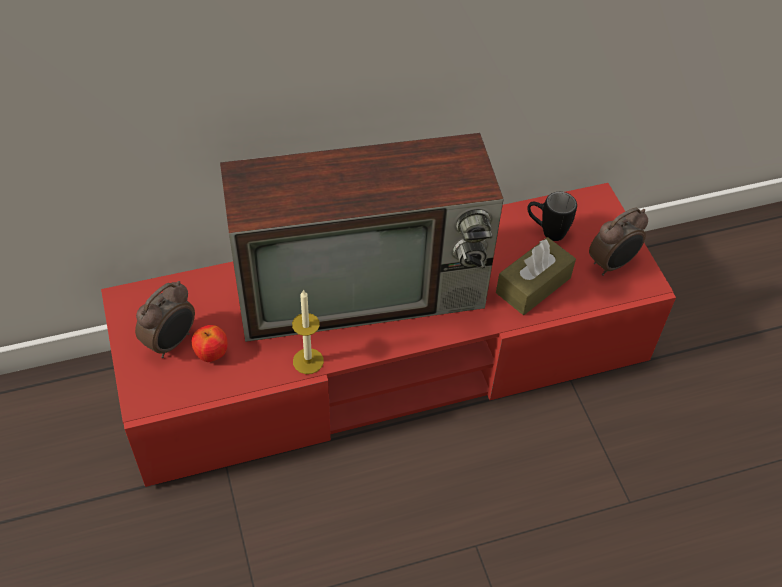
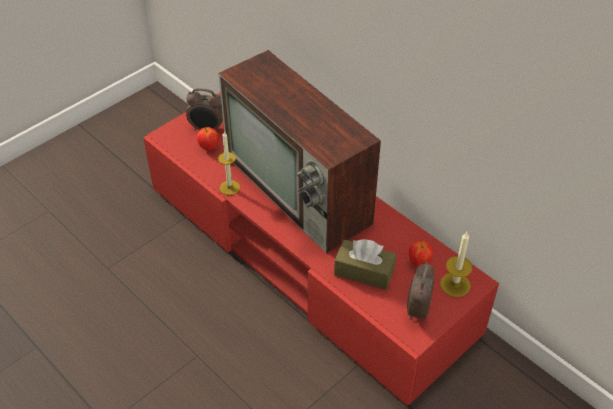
camera: 65 degrees right, 5 degrees down
(546, 231) = (419, 262): black mug -> apple
(593, 217) = (455, 284): none -> candle
(612, 264) = (417, 310): alarm clock -> alarm clock turned 75 degrees clockwise

